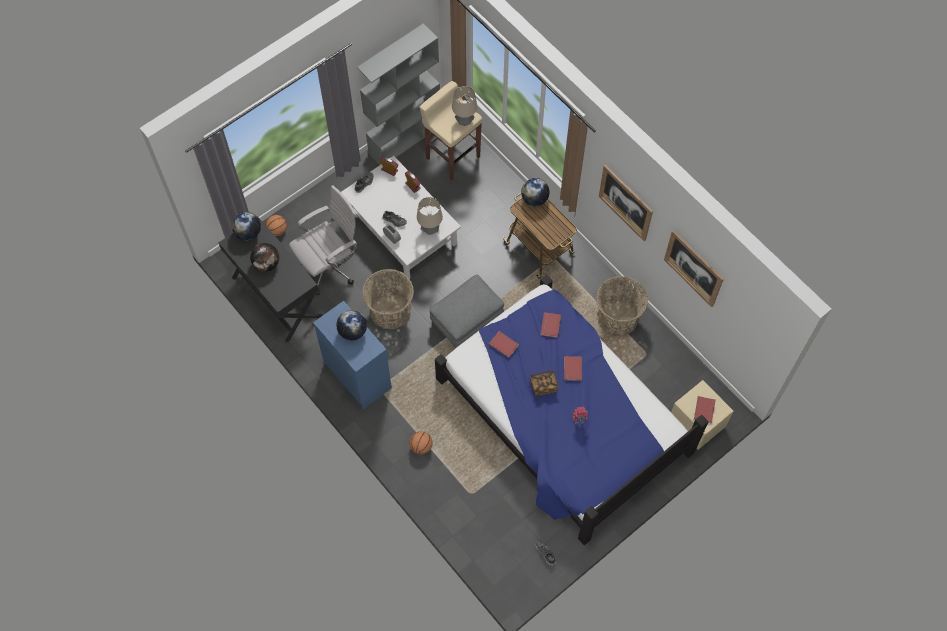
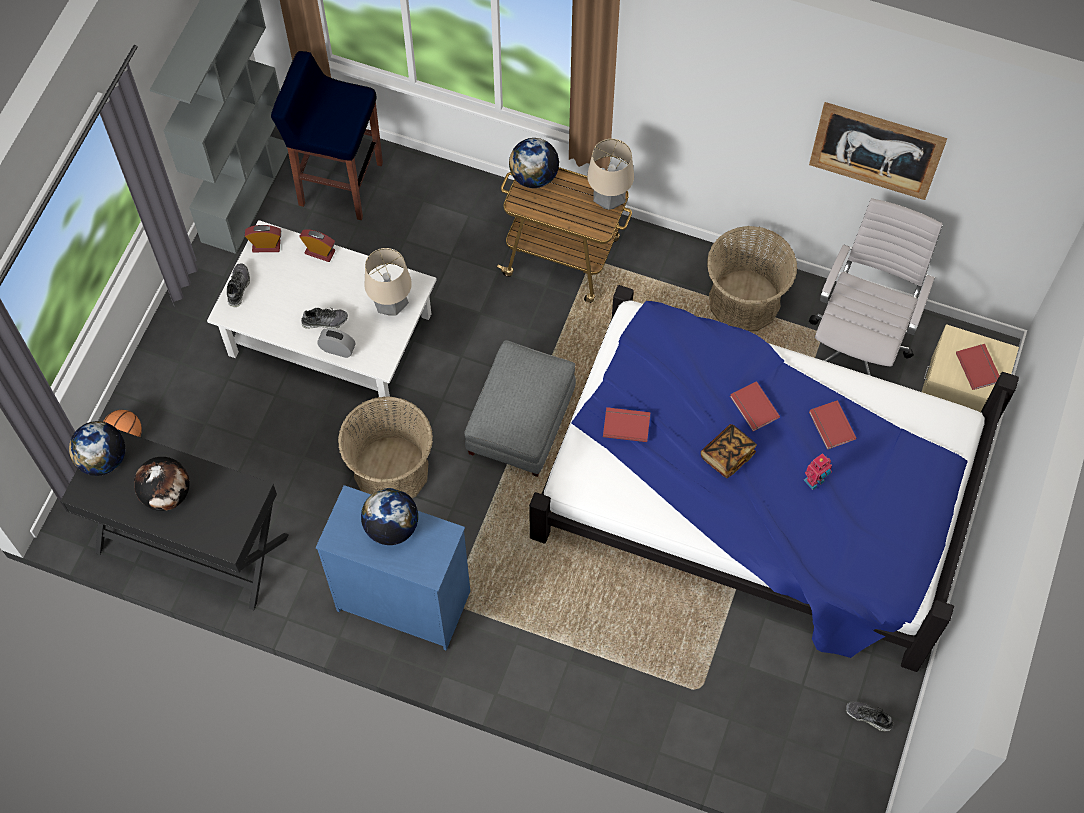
camera: 30 degrees left, 0 degrees up
(330, 266) = (250, 450): white office chair -> white office chair (857, 347)
(421, 446) = (575, 658): basketball -> none
(452, 157) = (339, 183): beige stool -> blue stool
(464, 121) = (351, 108): table lamp -> table lamp (609, 201)
(549, 325) = (677, 359): red book -> red book (830, 426)
(625, 202) = (710, 101): picture -> none

